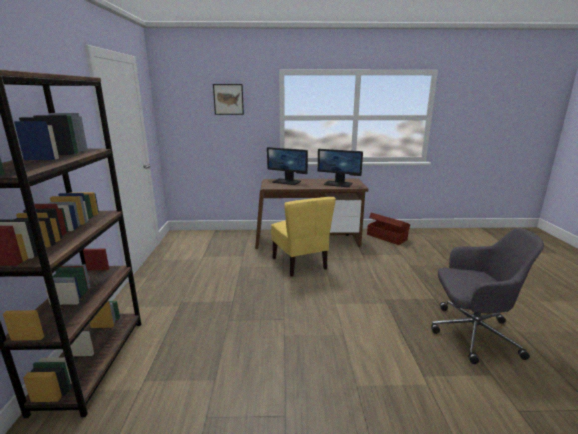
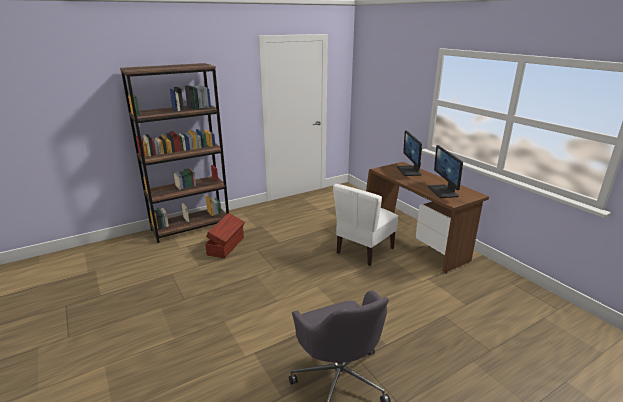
camera: 60 degrees right, 5 degrees up
(228, 99) = (397, 75): picture -> none
(300, 263) = (364, 250): yellow chair -> white chair
(386, 237) = (500, 285): brown storage box -> brown storage box (226, 246)

